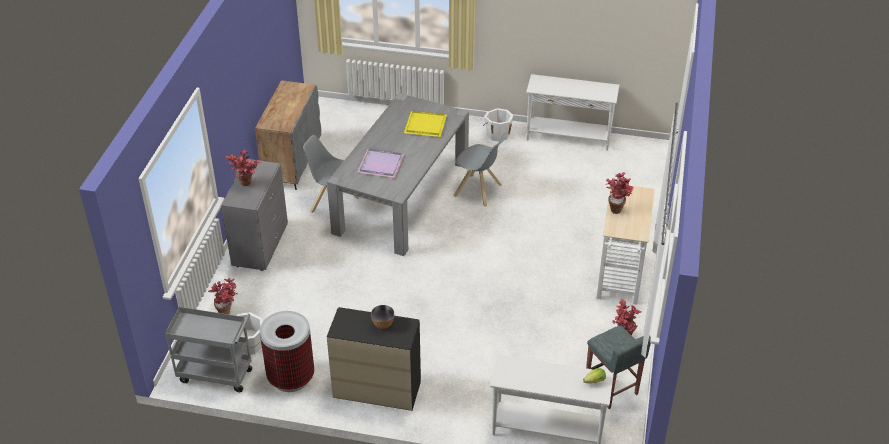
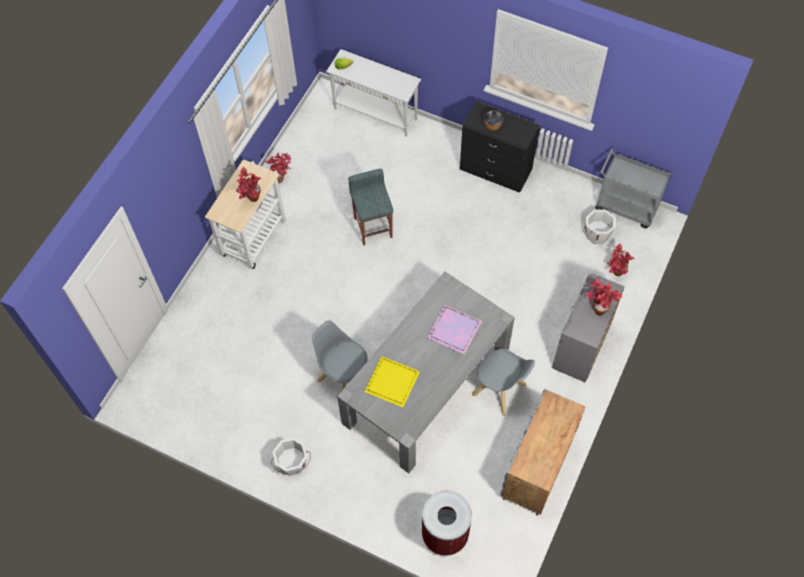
camera: 165 degrees left, 20 degrees up
(291, 377) = (563, 197): trash can -> trash can (445, 534)
(569, 137) = (214, 439): white console table -> none
(611, 389) = (312, 136): grey stool -> grey stool (373, 227)

